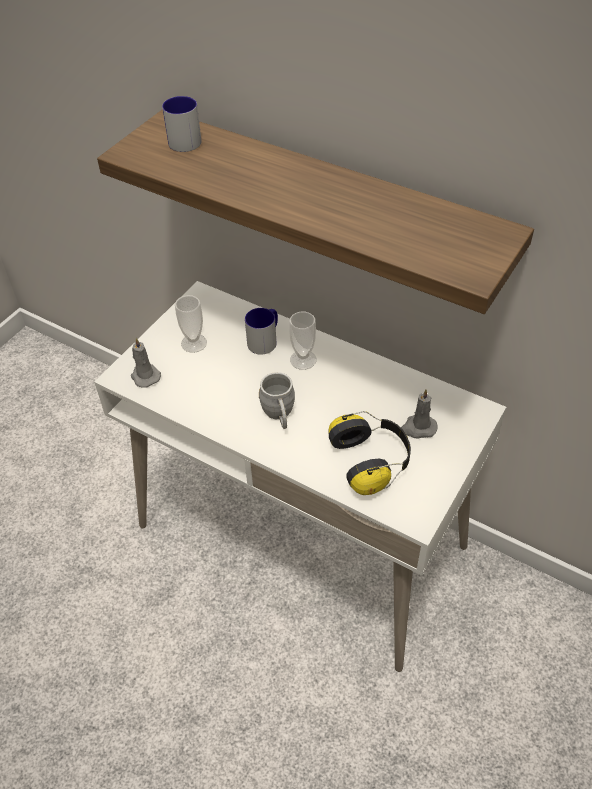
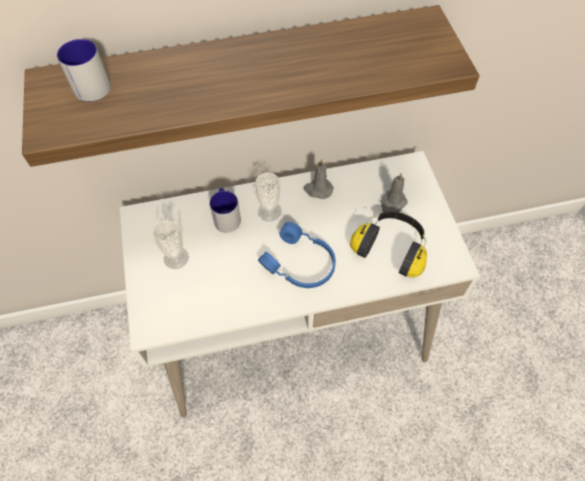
camera: 45 degrees left, 10 degrees up
(145, 376) = (168, 313): grey candle -> grey candle (318, 189)
(279, 415) = (300, 264): grey mug -> blue headphones

